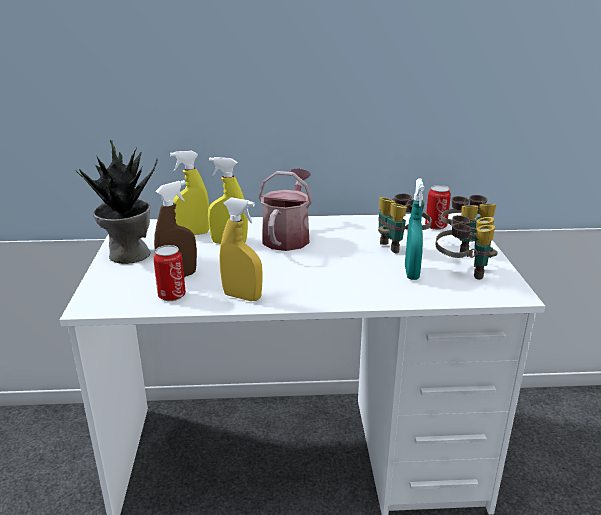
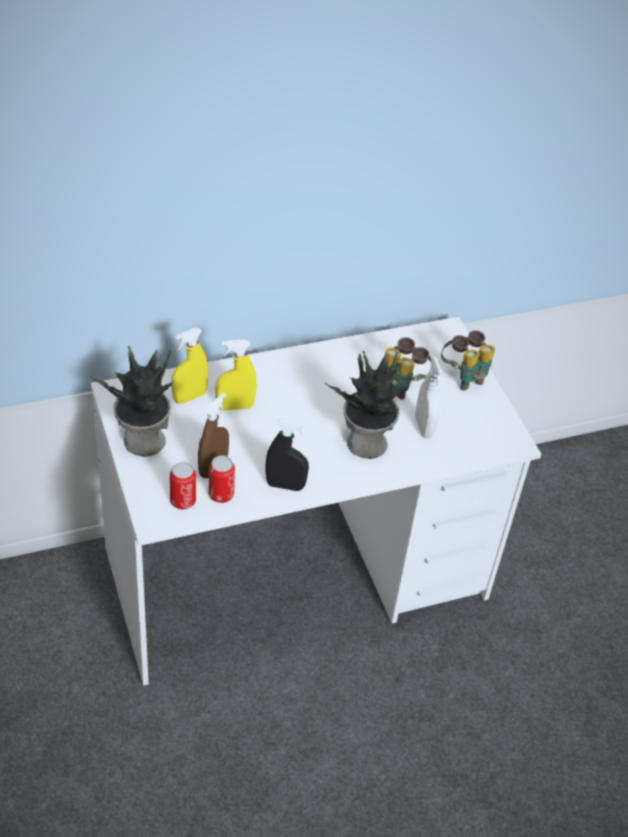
camera: 20 degrees left, 20 degrees up
(242, 297) = (285, 485): yellow spray bottle -> black spray bottle
(288, 236) = (289, 387): watering can -> none
(343, 278) = (365, 444): none -> potted plant
(411, 273) = (423, 427): turquoise spray bottle -> white spray bottle
(435, 226) = (429, 347): can -> can (183, 501)
(462, 271) = (467, 417): binoculars -> none

